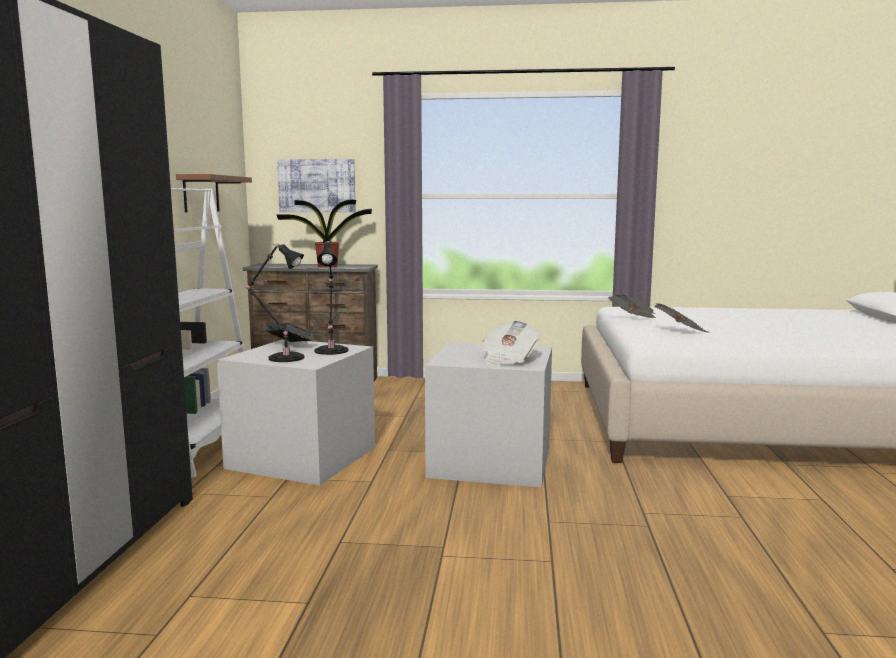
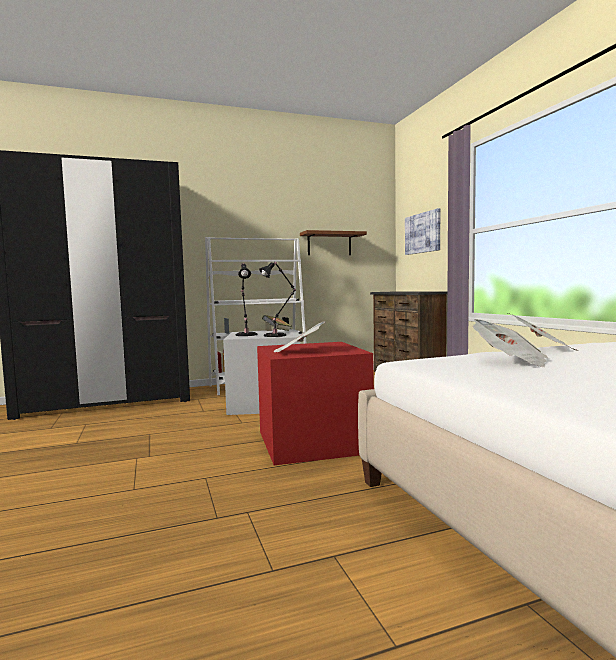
camera: 65 degrees right, 5 degrees down
(326, 266) = (408, 291): potted plant -> none
(489, 460) = (313, 441): grey storage box -> red storage box

